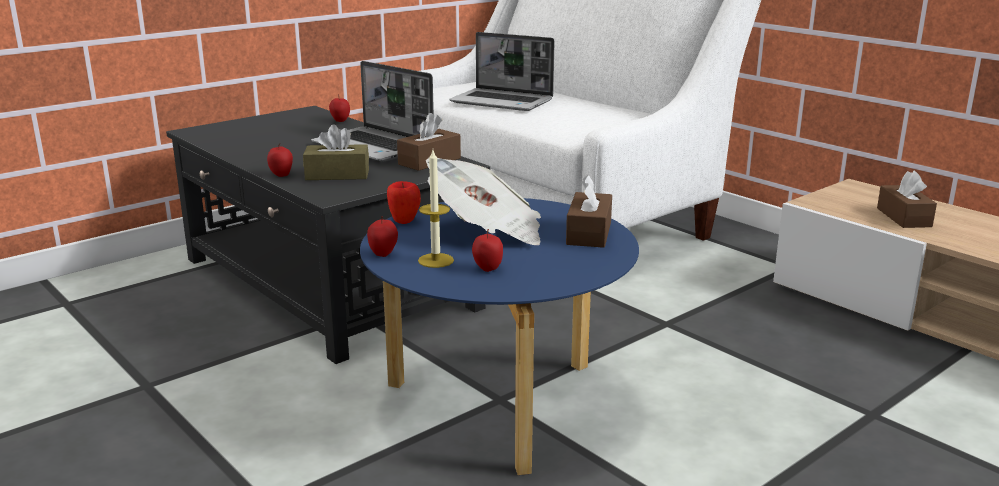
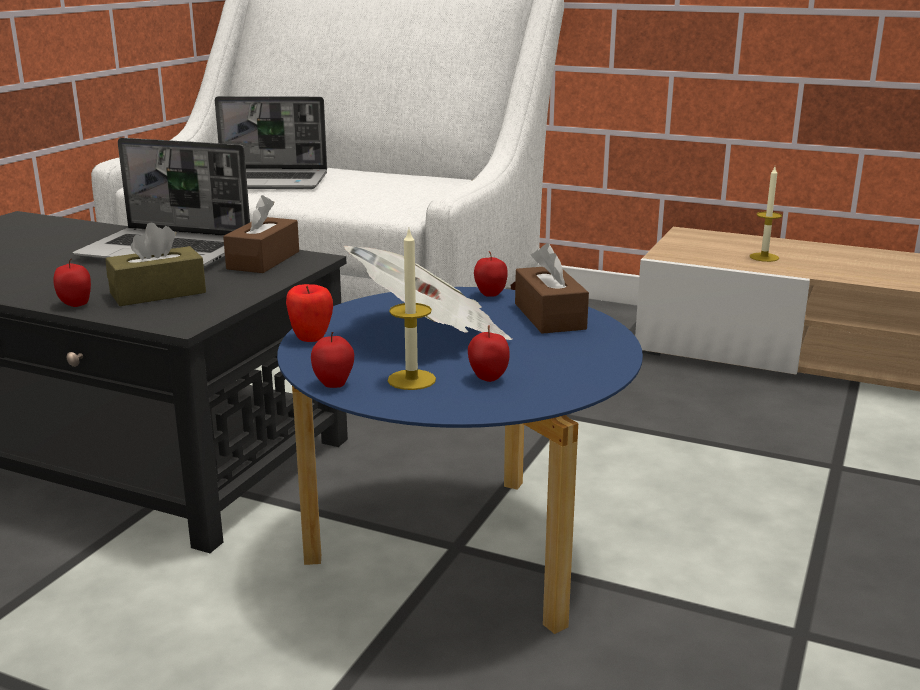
camera: 25 degrees left, 0 degrees up
(340, 121) = (79, 226): apple -> apple (490, 295)
(903, 217) = (764, 257): brown tissue box -> candle

